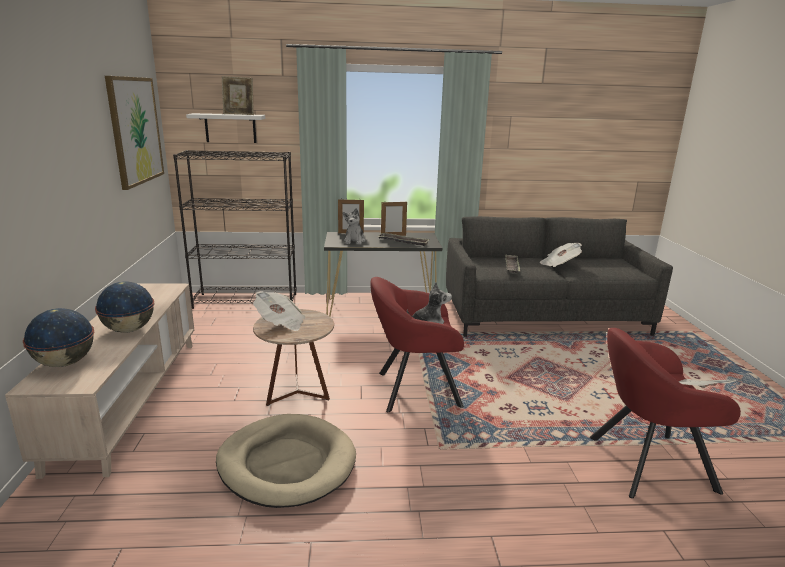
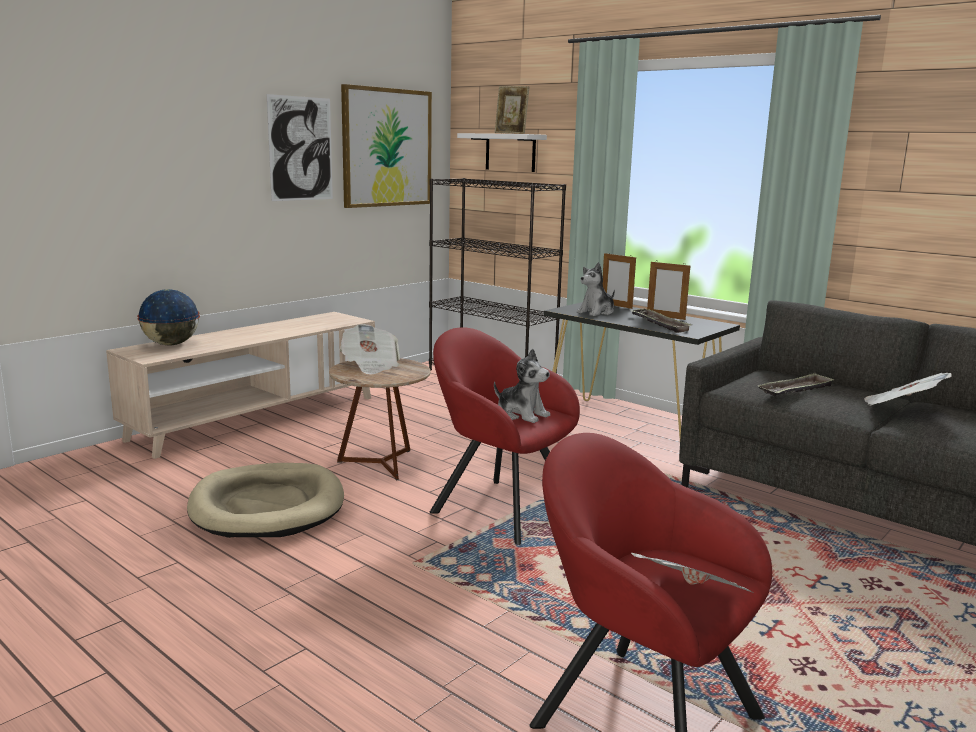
camera: 45 degrees right, 5 degrees down
(91, 141) = (301, 149): none -> picture
(129, 330) = (253, 338): globe -> none

